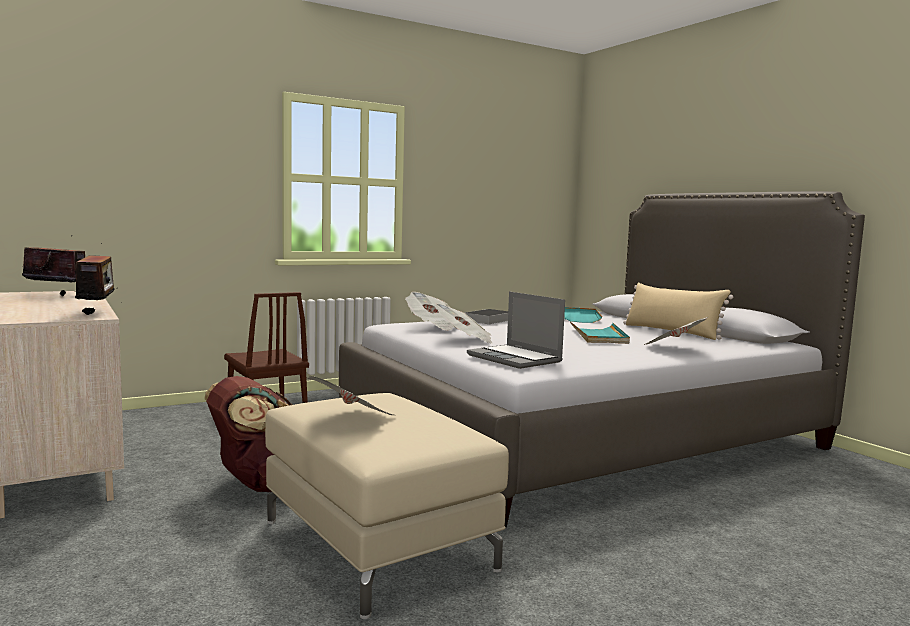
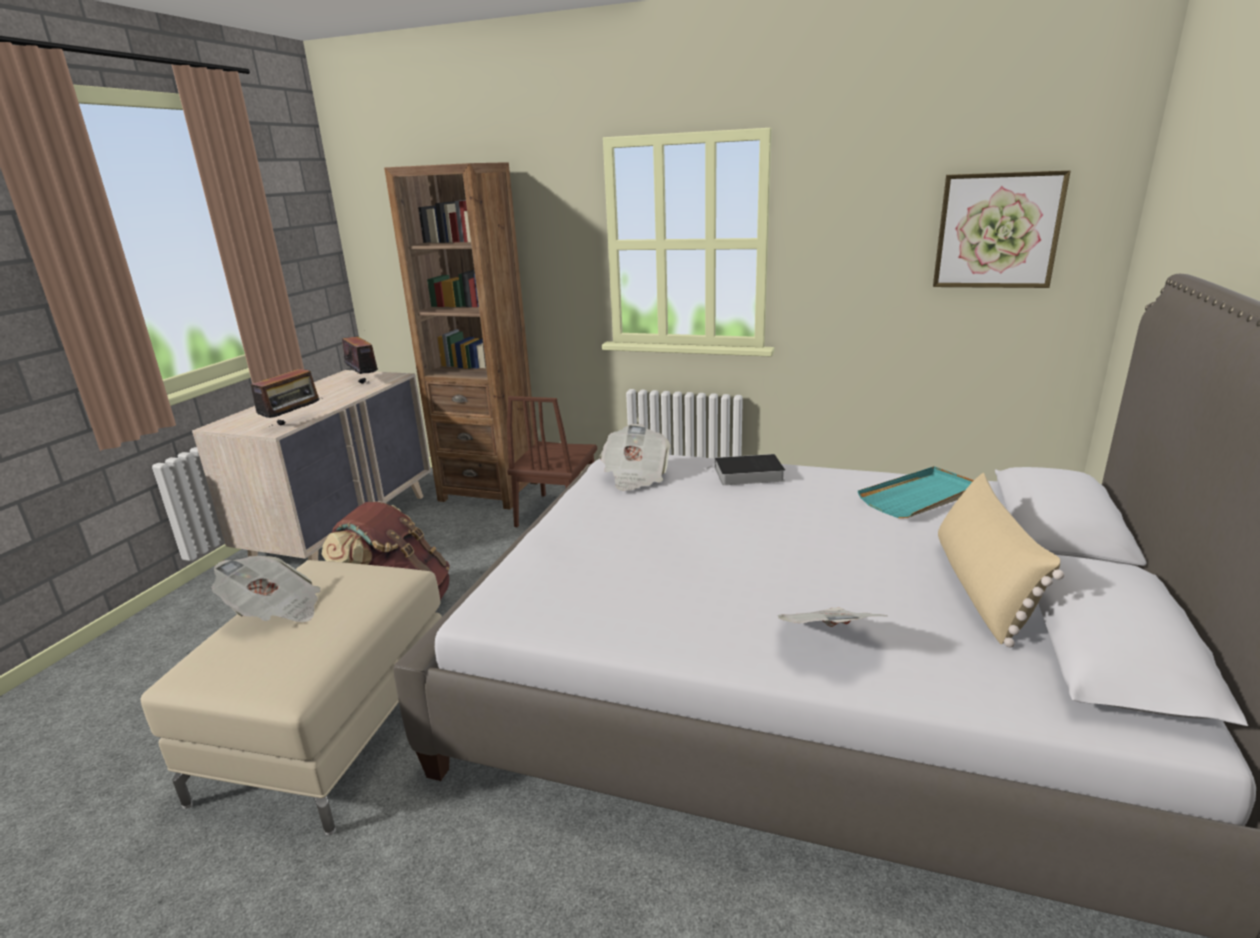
camera: 50 degrees right, 15 degrees up
(166, 417) = (490, 491): none -> brown bookcase
(465, 340) = (605, 515): newspaper -> none
(516, 359) = (539, 581): laptop -> none
(523, 185) = (997, 231): none -> picture
(599, 336) = (797, 562): turquoise tray -> none

